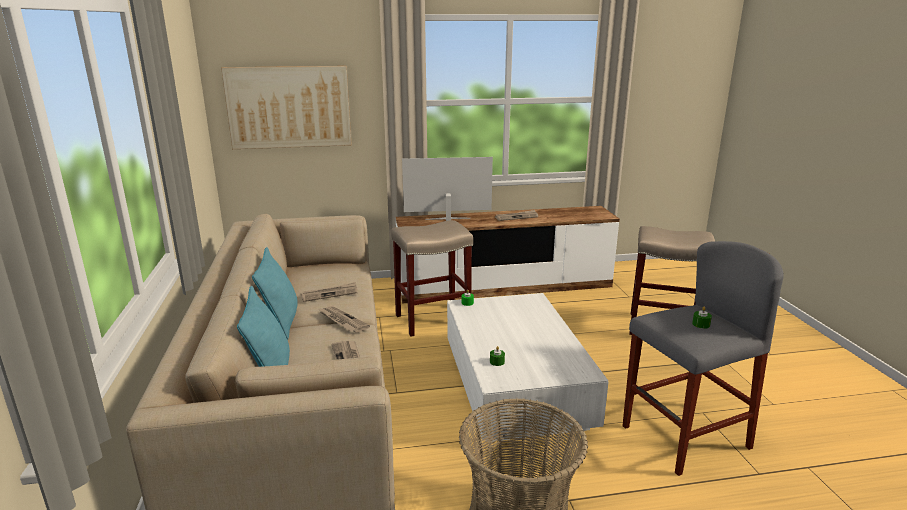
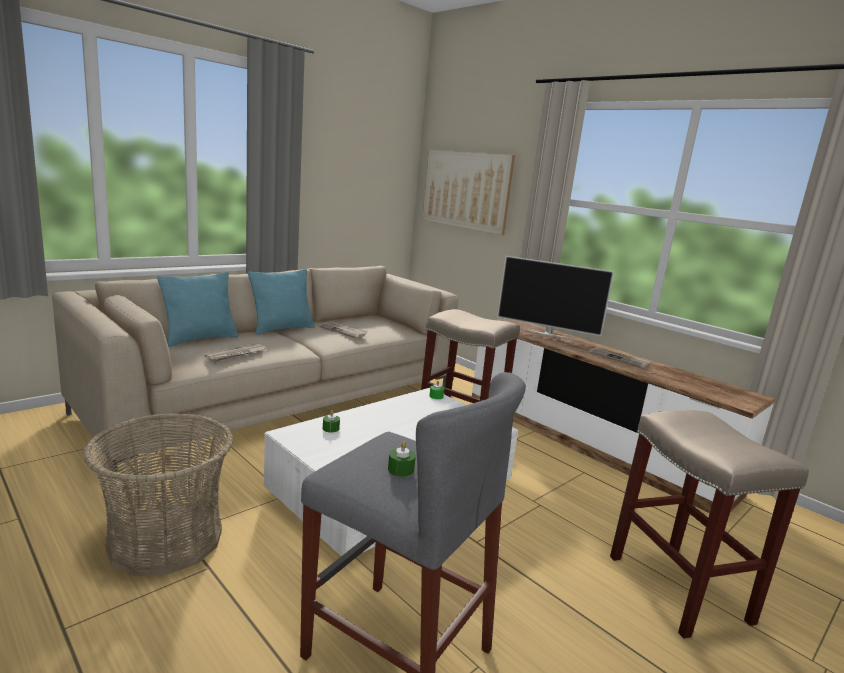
camera: 55 degrees right, 5 degrees down
(342, 321) = (302, 343): newspaper -> none
(448, 219) = (547, 334): television -> television turned 150 degrees clockwise

